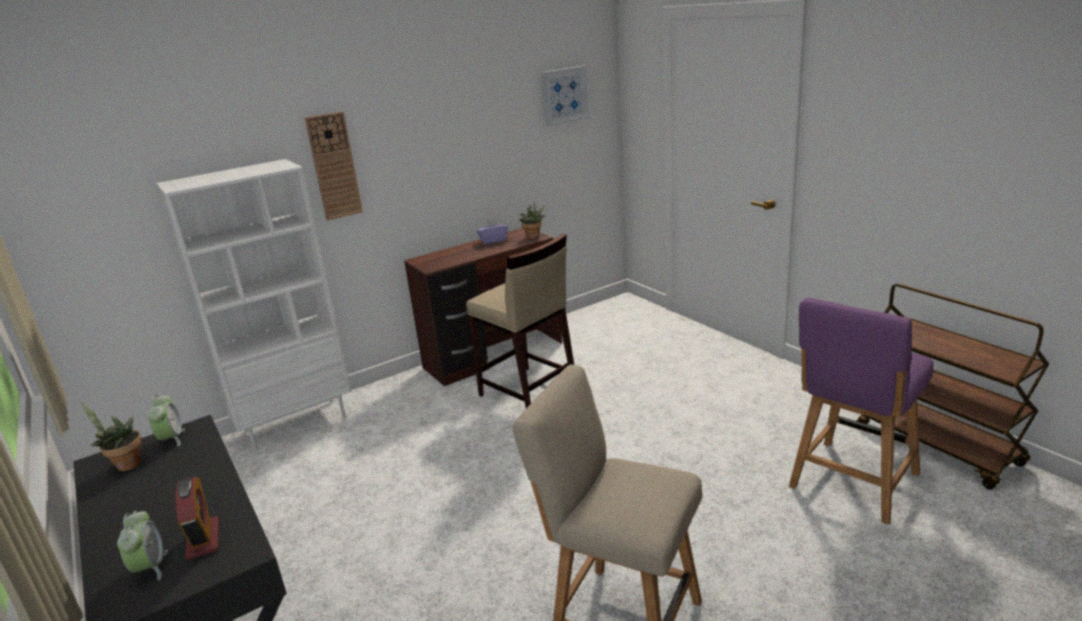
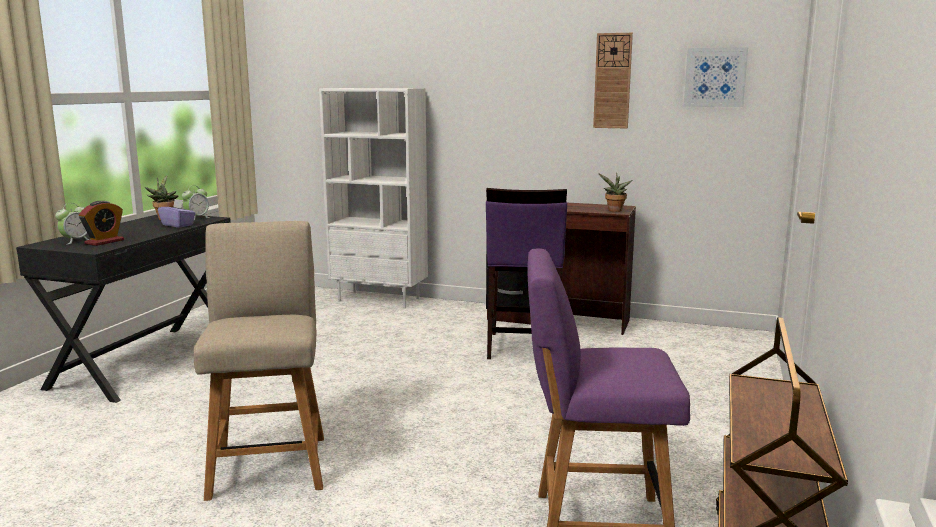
camera: 50 degrees right, 10 degrees down
(334, 166) = (462, 102): wall clock -> wall clock (612, 81)
(493, 240) = (584, 205): purple tissue box -> purple tissue box (178, 225)
(528, 393) = (523, 347): beige stool -> purple stool

